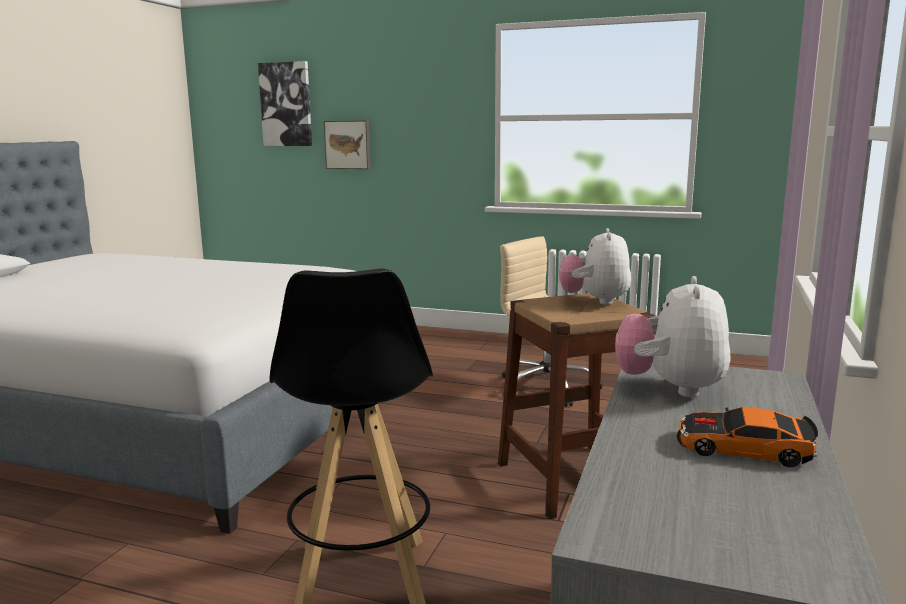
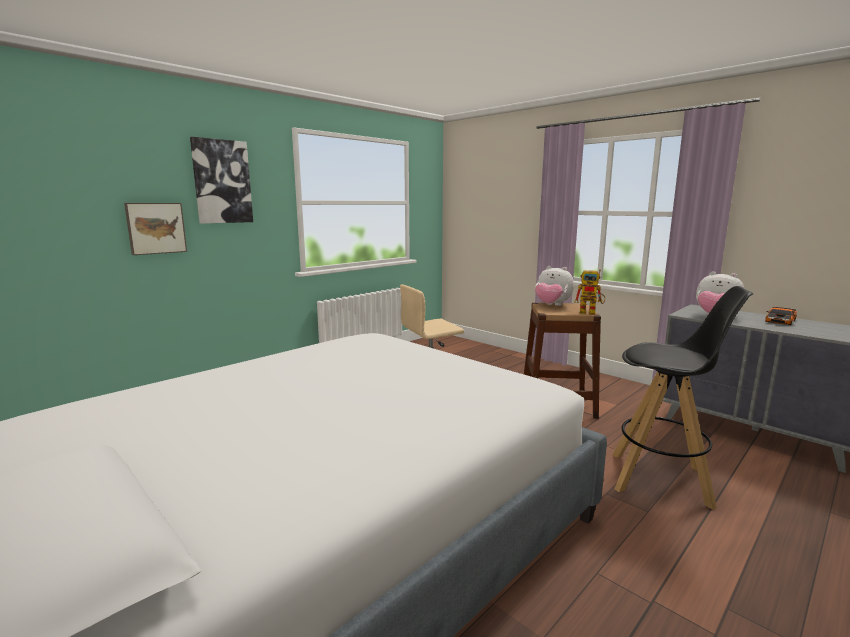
camera: 65 degrees left, 0 degrees up
(286, 104) = (58, 182): picture -> picture (222, 182)
(569, 320) = (591, 313): none -> toy robot

